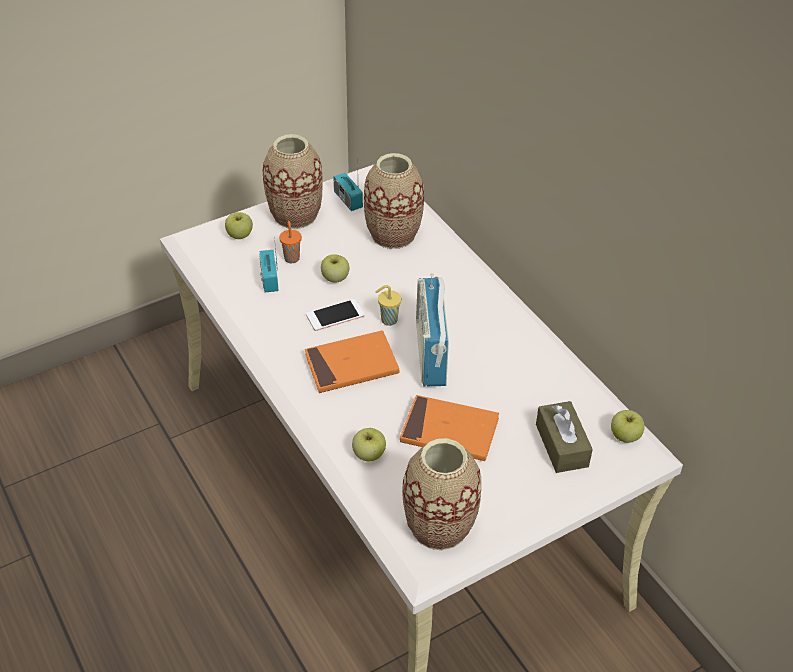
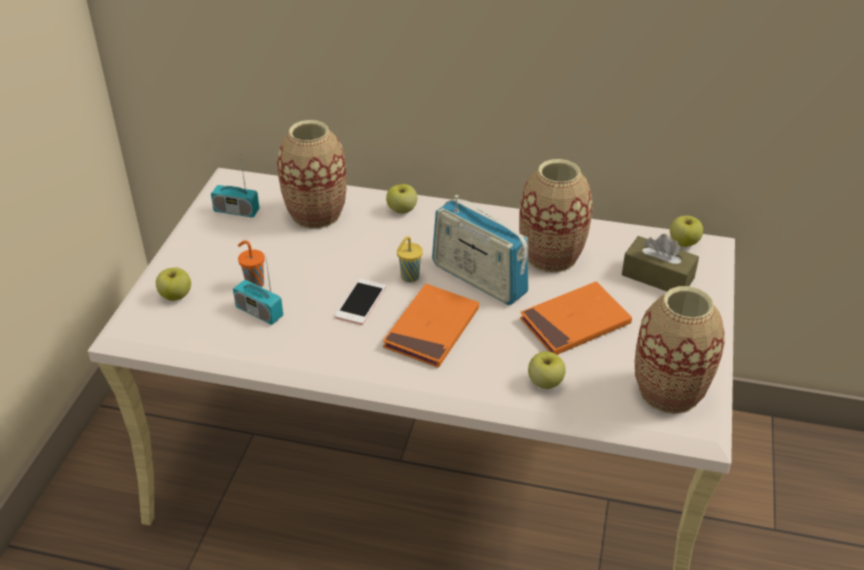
camera: 45 degrees left, 5 degrees down
(295, 215) = (205, 249): vase -> vase (551, 256)
(335, 278) = (317, 275): apple -> apple (402, 210)

